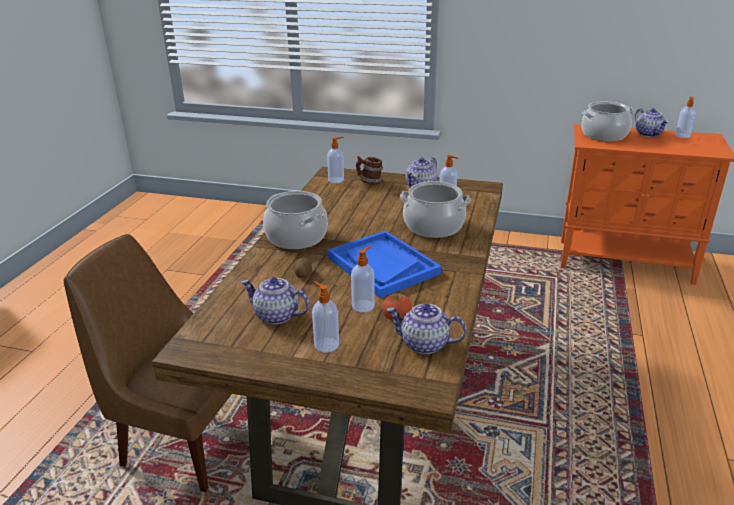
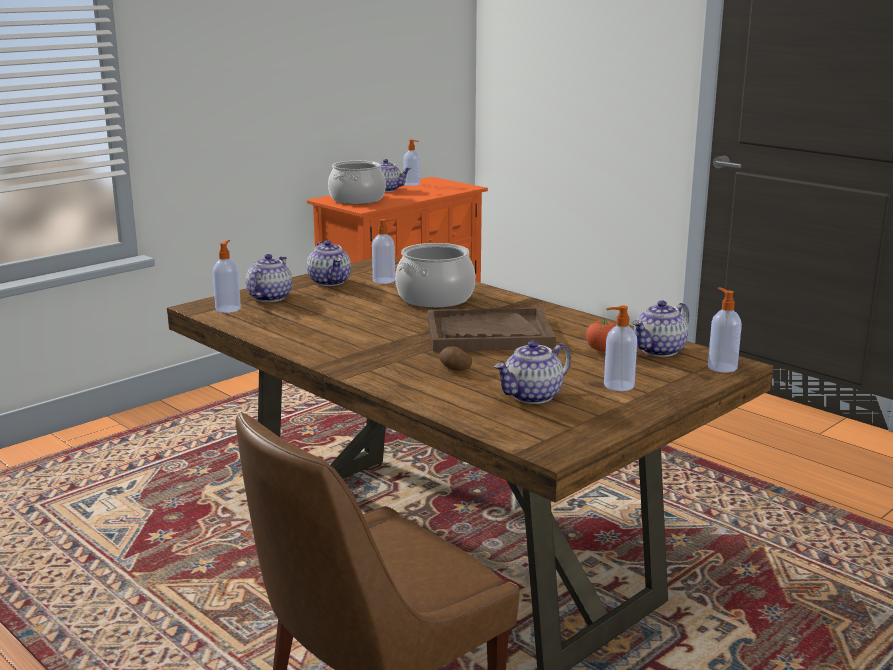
camera: 60 degrees left, 10 degrees down
(296, 237) = (355, 355): cooking pot -> none
(363, 305) = (561, 357): soap dispenser -> soap dispenser (721, 367)
(369, 182) = (269, 297): mug -> teapot
(382, 265) = (488, 334): blue tray -> brown tray

